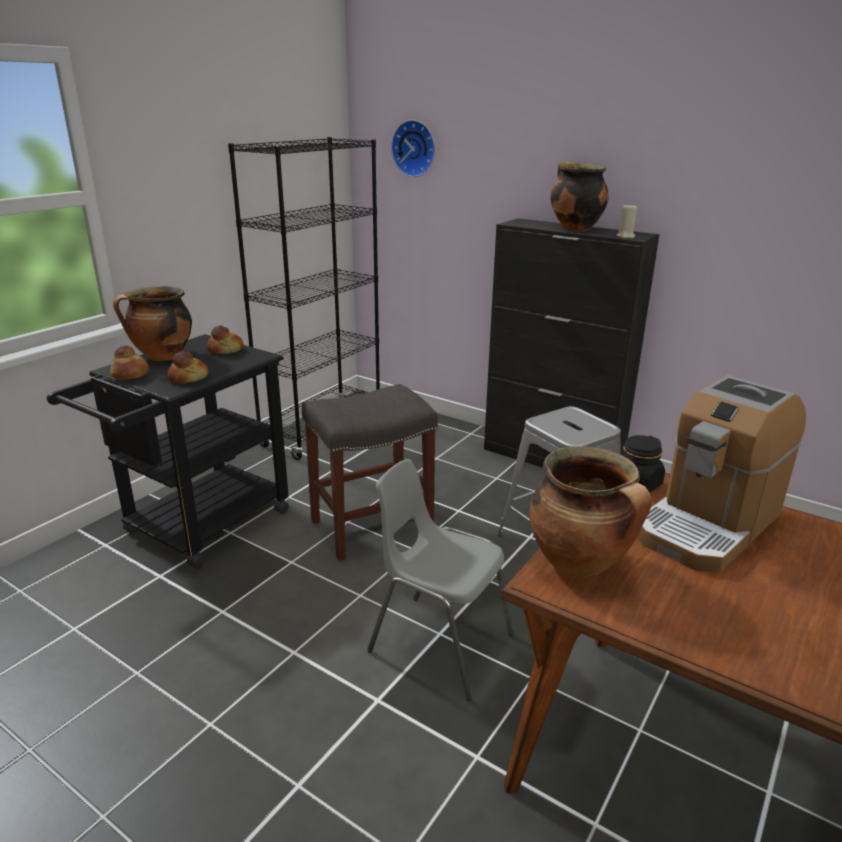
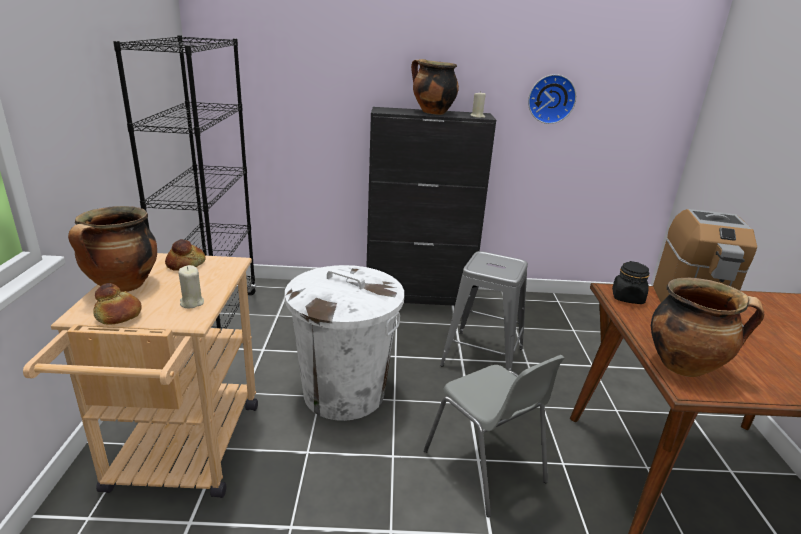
camera: 35 degrees left, 0 degrees up
(189, 378) = (191, 303): bread -> beige candle
(197, 528) = (181, 456): black cart -> beige cart
(372, 525) = (344, 392): grey stool -> white trash can
(415, 148) = (263, 47): wall clock -> wall clock (551, 98)
(439, 643) = (485, 467): grey chair -> grey chair turned 120 degrees counterclockwise

